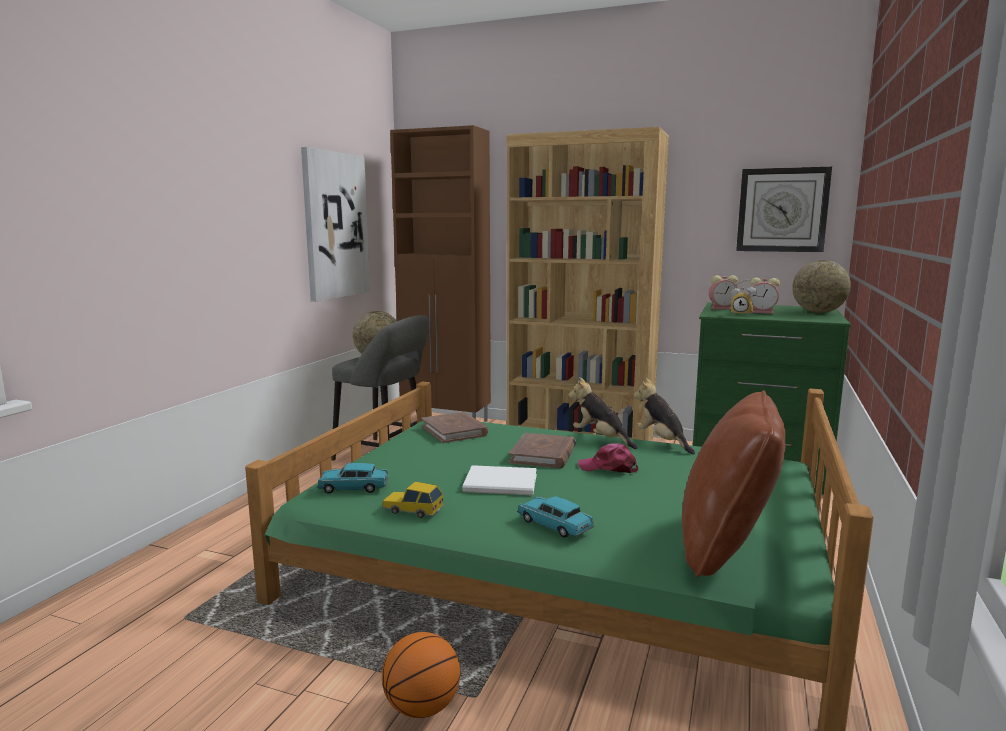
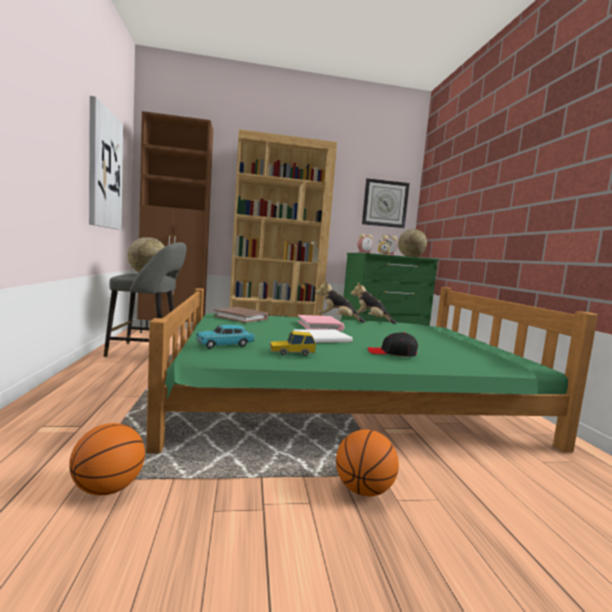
camera: 30 degrees left, 5 degrees down
(196, 633) = (108, 489): none -> basketball
(543, 454) = (320, 326): brown book -> pink book
(554, 526) = (392, 353): turquoise toy car -> black cap
(608, 468) = (367, 330): pink cap -> none
(726, 547) = (486, 355): brown pillow -> none

